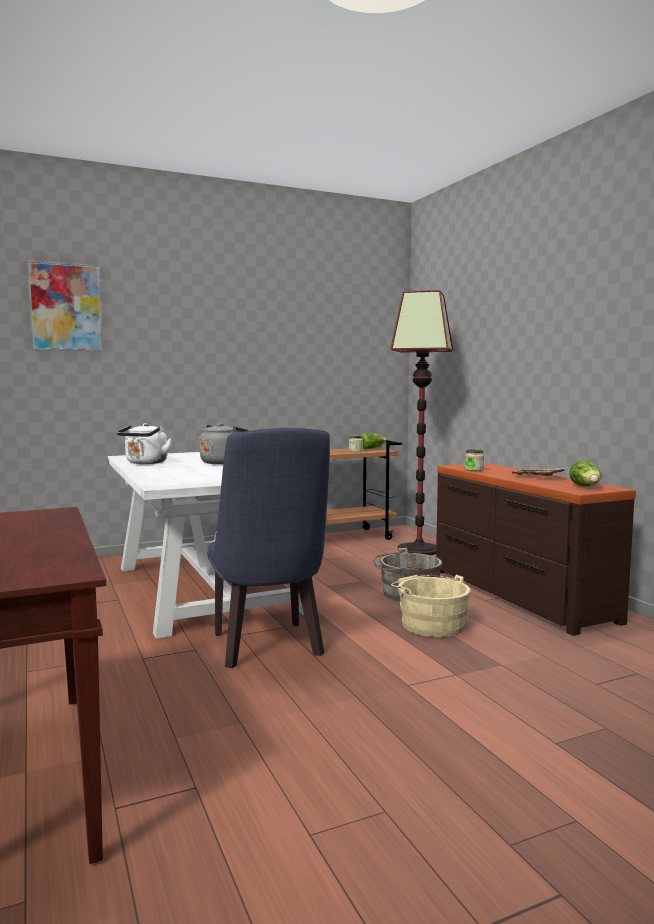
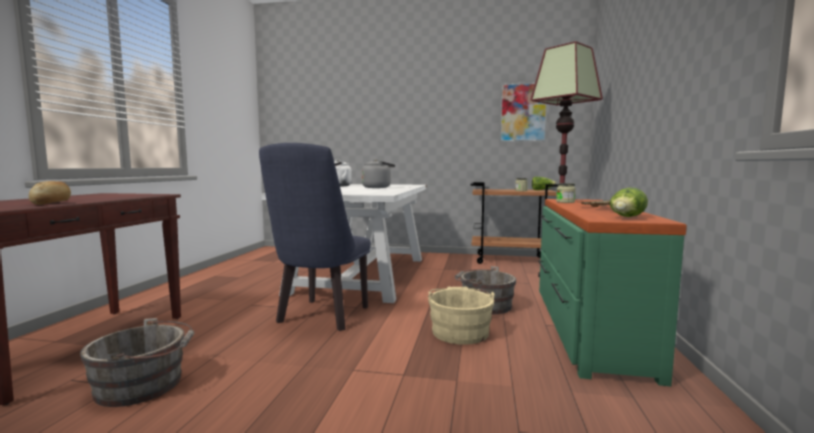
camera: 35 degrees right, 0 degrees up
(47, 548) = (52, 203): none -> bread
(65, 307) = (327, 91): picture -> picture (523, 112)
(230, 773) = (145, 385): none -> grey bucket
(517, 595) = (586, 328): brown dresser -> green dresser

